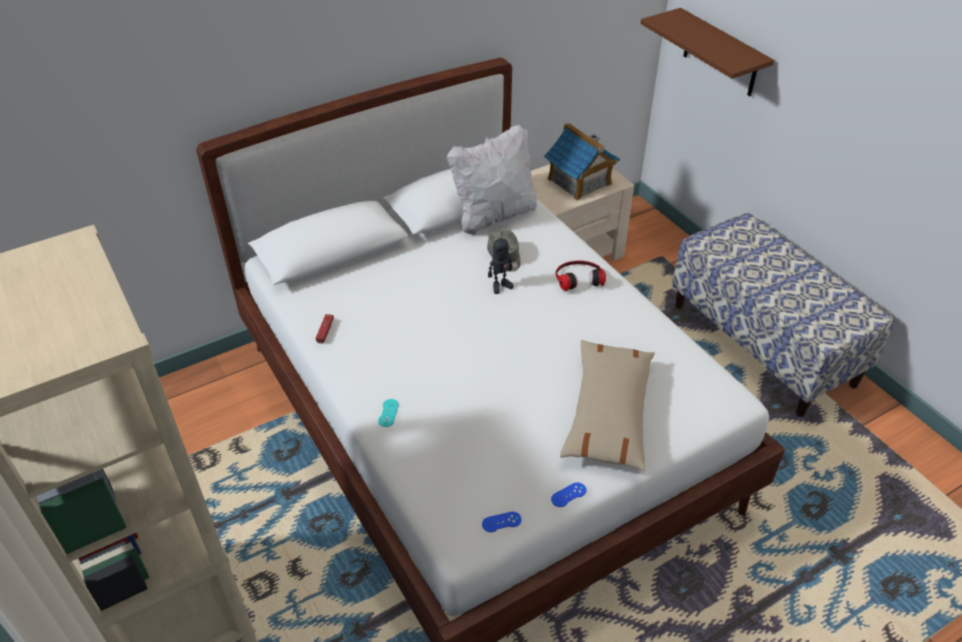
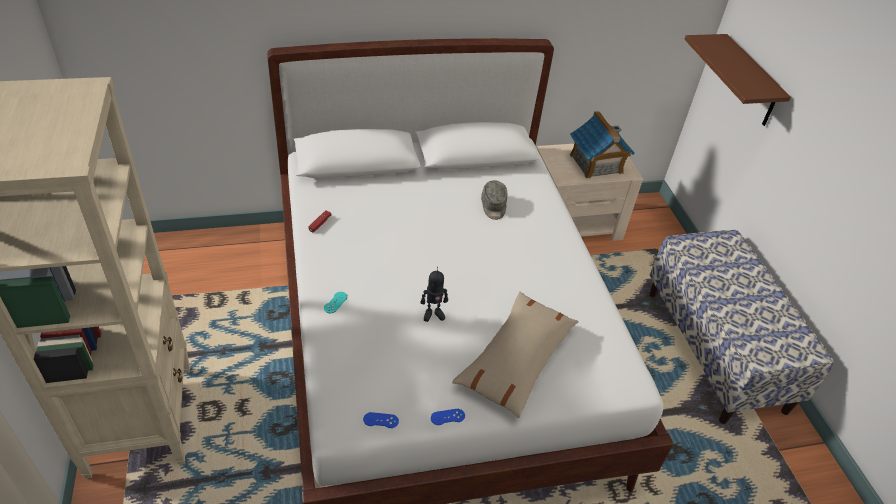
camera: 15 degrees right, 0 degrees up
(494, 216) = (501, 171): white pillow -> none
(500, 286) = (478, 228): toy robot -> toy robot (433, 314)
(578, 277) = (547, 240): headphones -> none

